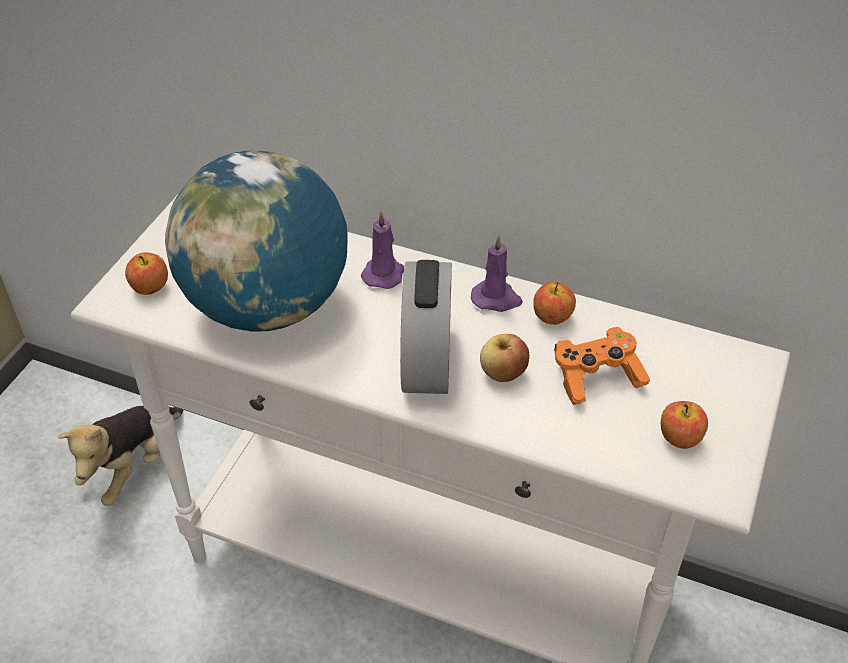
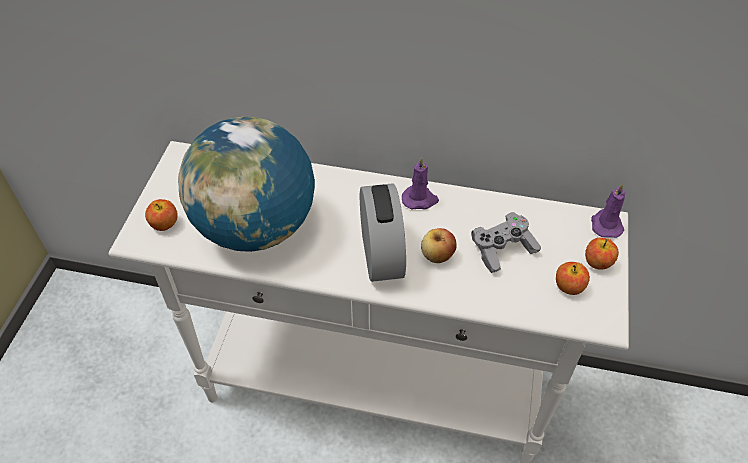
camera: 10 degrees left, 5 degrees up
(134, 467) = (150, 338): plush toy -> none
(384, 273) = (335, 190): purple candle -> purple candle (605, 224)
(552, 317) = (462, 208): apple -> apple (598, 262)
(596, 377) = (502, 249): orange game controller -> grey game controller

